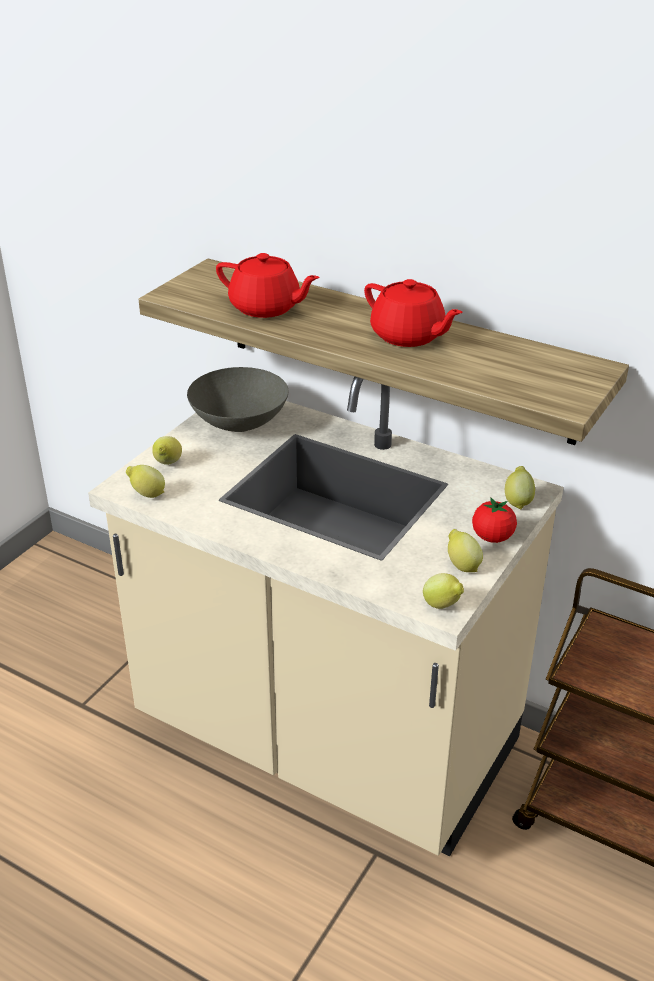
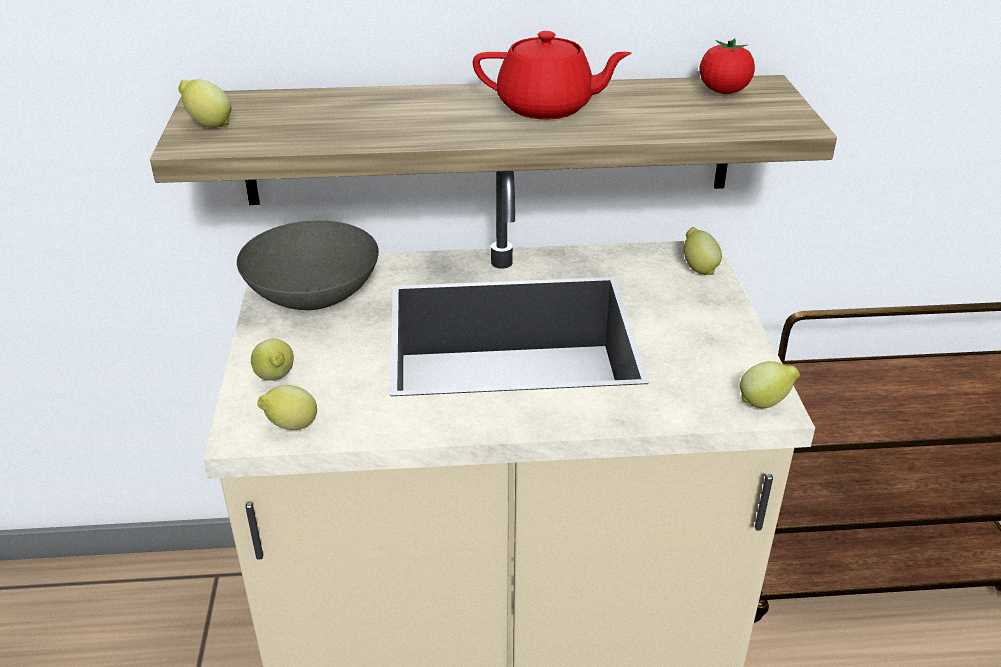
camera: 35 degrees left, 0 degrees up
(266, 308) = (341, 124): red teapot -> none
(462, 565) = (730, 353): lemon -> lemon (208, 125)
(492, 537) = (721, 313): tomato -> tomato (723, 91)

